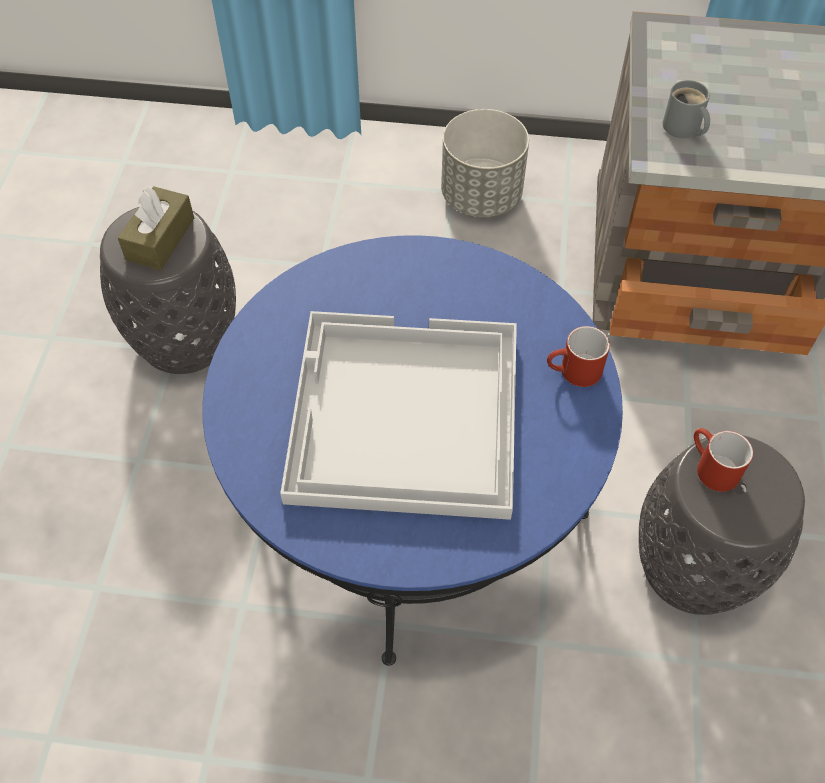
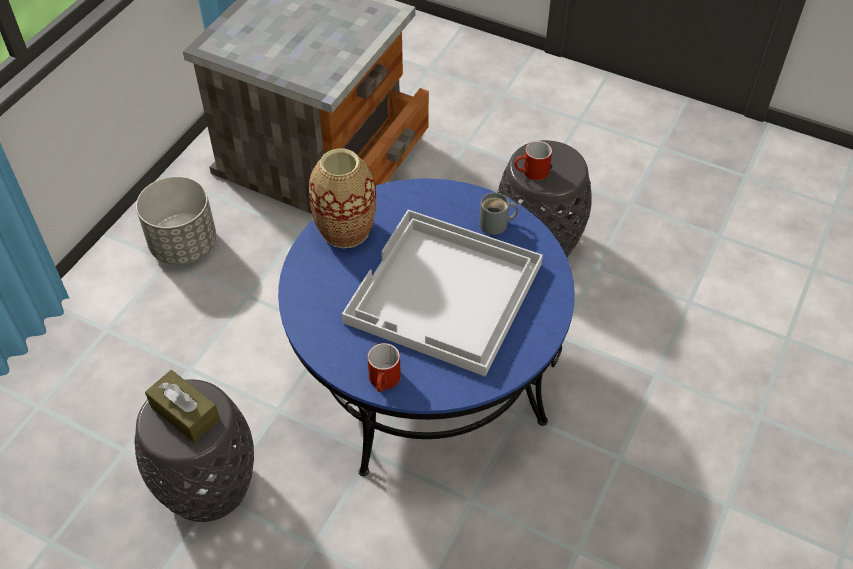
camera: 70 degrees left, 5 degrees down
(461, 277) = (345, 230): none -> vase
(573, 373) = (450, 200): red mug -> red mug (384, 382)
(682, 128) = (309, 69): grey mug -> grey mug (496, 224)

